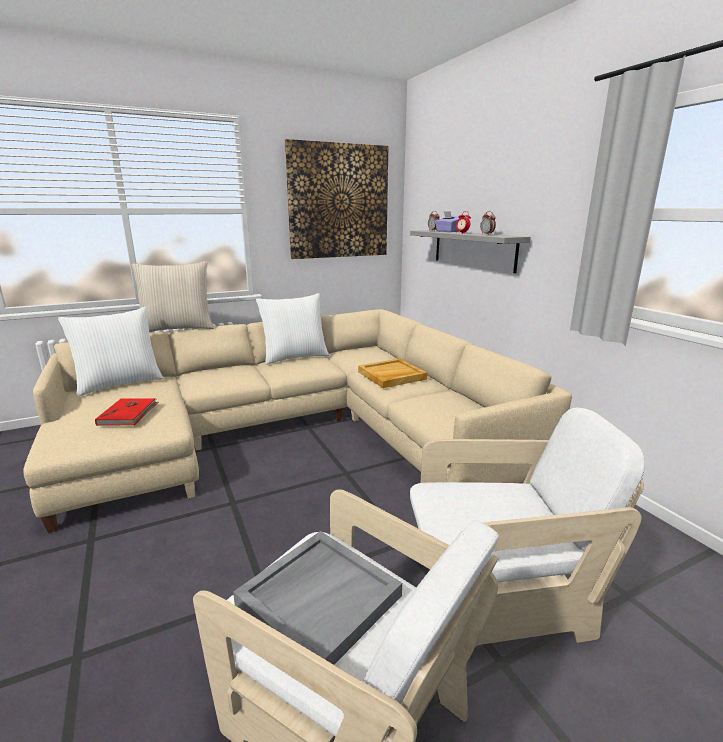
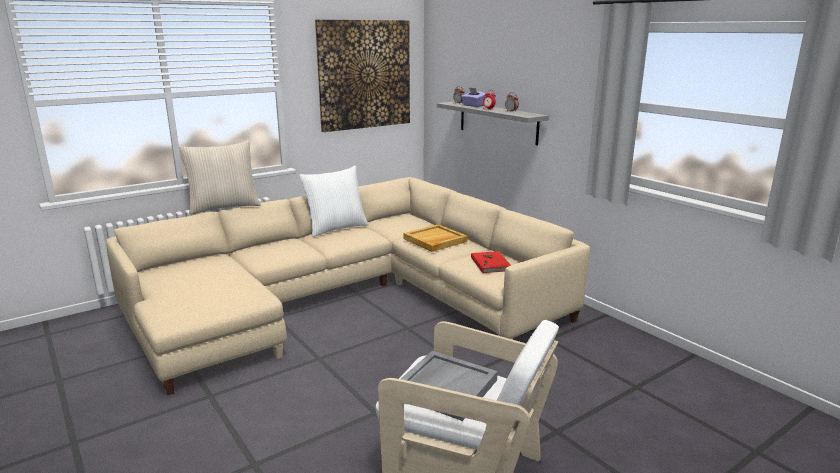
camera: 10 degrees left, 0 degrees up
(120, 383) = (182, 263): white pillow -> none
(129, 414) = (217, 288): red book -> red book (491, 264)
(498, 597) = (548, 397): white armchair -> none

